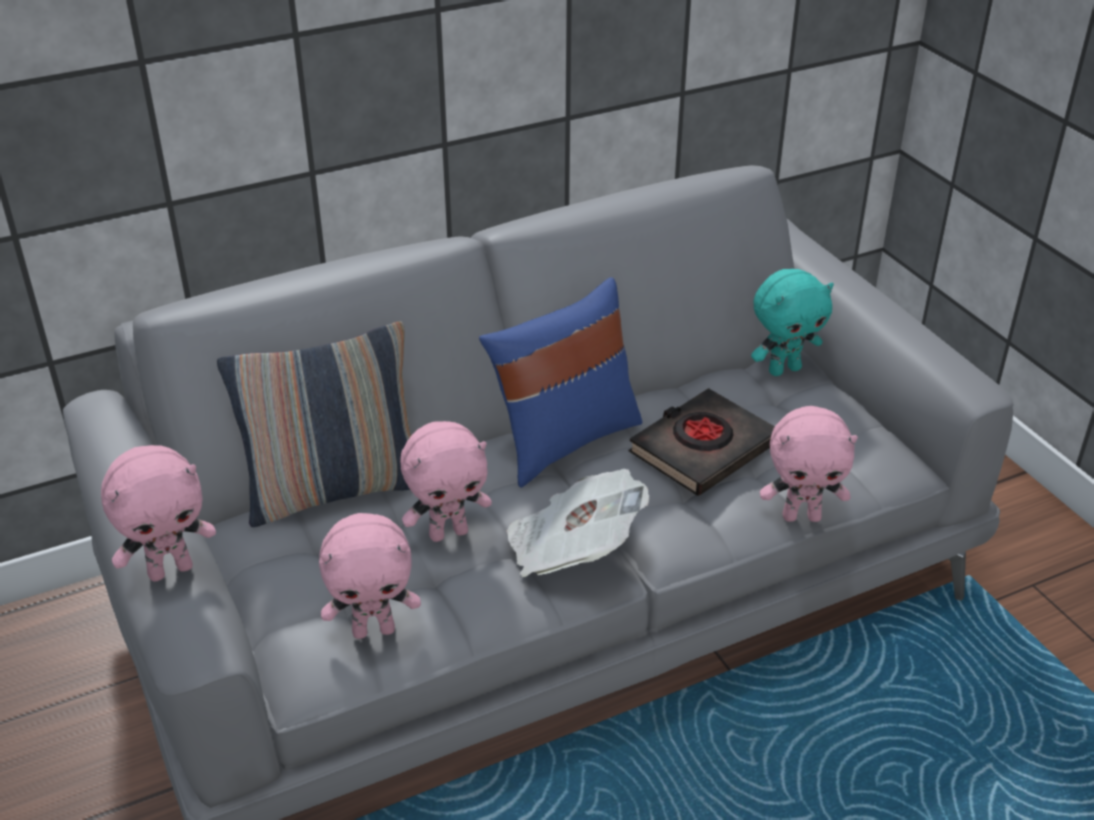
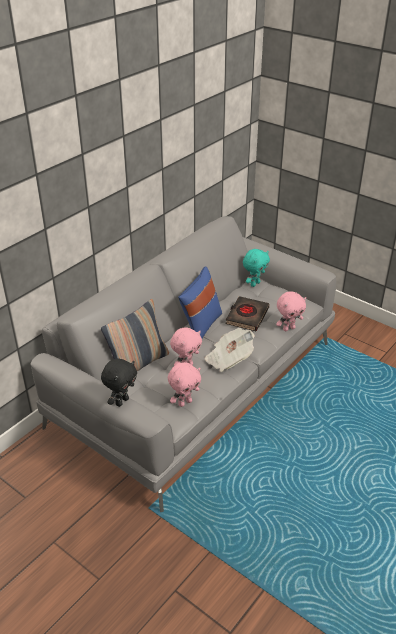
camera: 25 degrees left, 0 degrees up
(171, 569) = (121, 401): pink plush toy -> black plush toy

